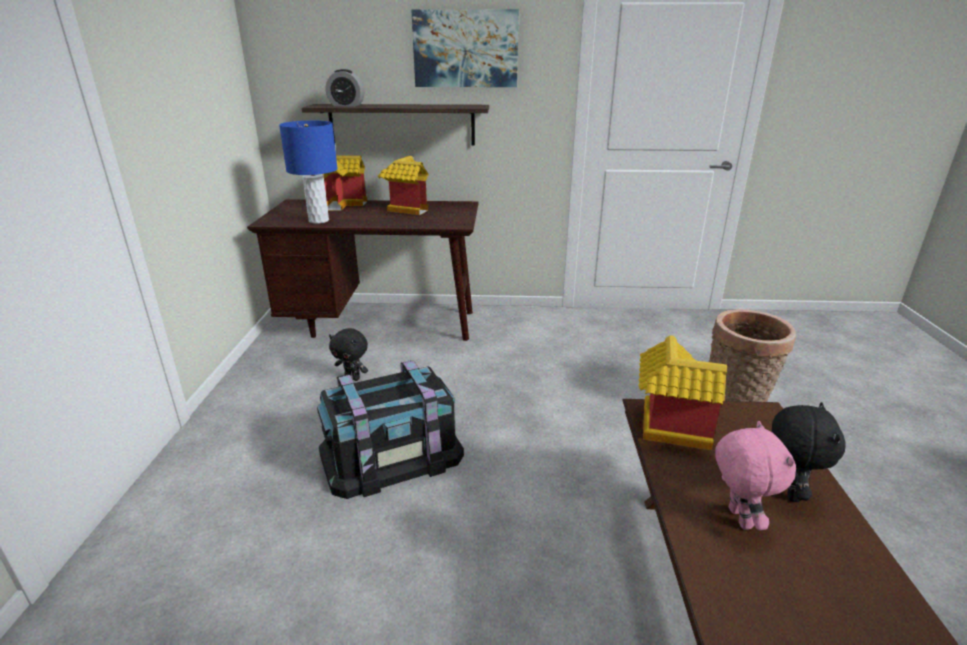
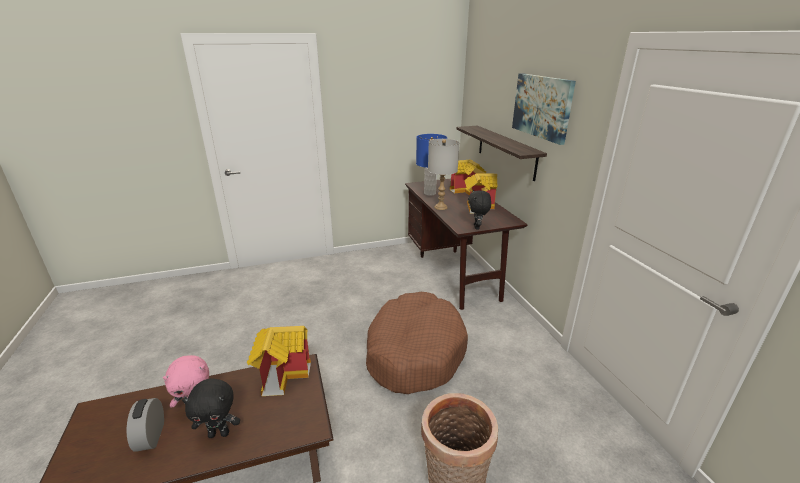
camera: 70 degrees right, 0 degrees up
(346, 105) = (478, 131): alarm clock -> alarm clock (151, 436)
(353, 378) = (388, 282): black plush toy -> black plush toy (477, 227)
(379, 223) = (440, 207): none -> grey table lamp
(391, 455) = (326, 315): black storage box -> none
(529, 390) = (414, 351): none -> brown dog bed

